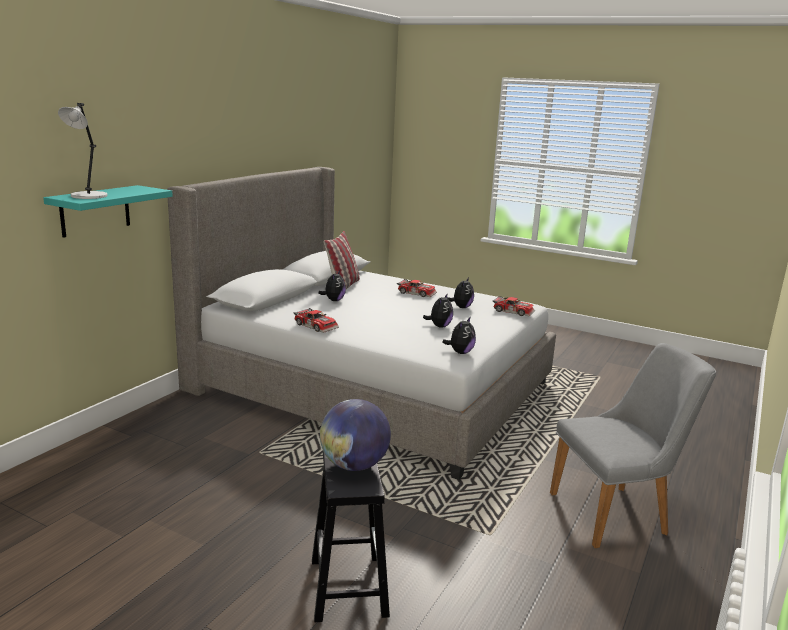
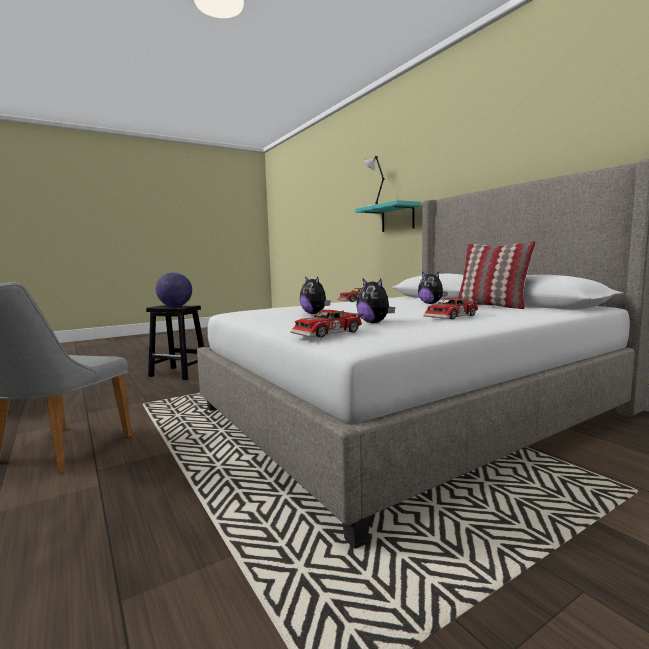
camera: 120 degrees right, 10 degrees down
(460, 352) = (244, 314): plush toy -> none

